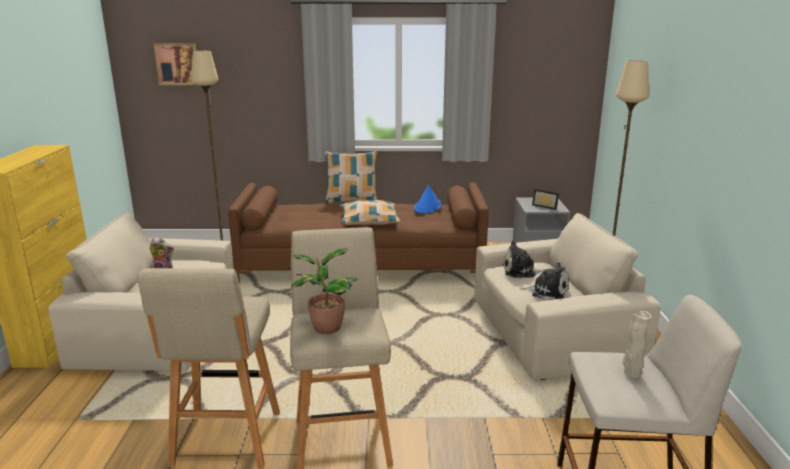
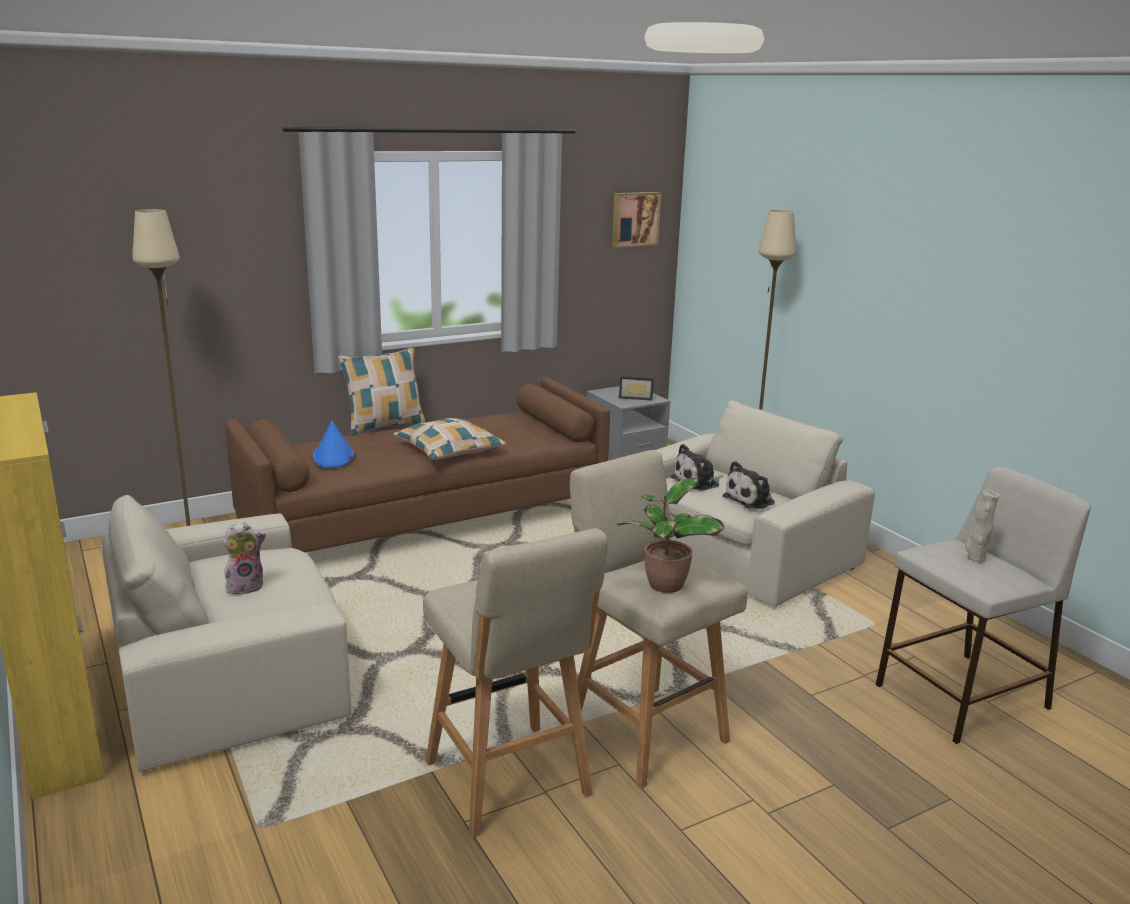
camera: 30 degrees left, 0 degrees up
(177, 64) = (79, 232): picture -> picture (634, 219)
(427, 207) = (502, 419): blue hat -> blue hat (333, 456)
(547, 292) = (751, 500): plush toy -> plush toy turned 150 degrees clockwise

